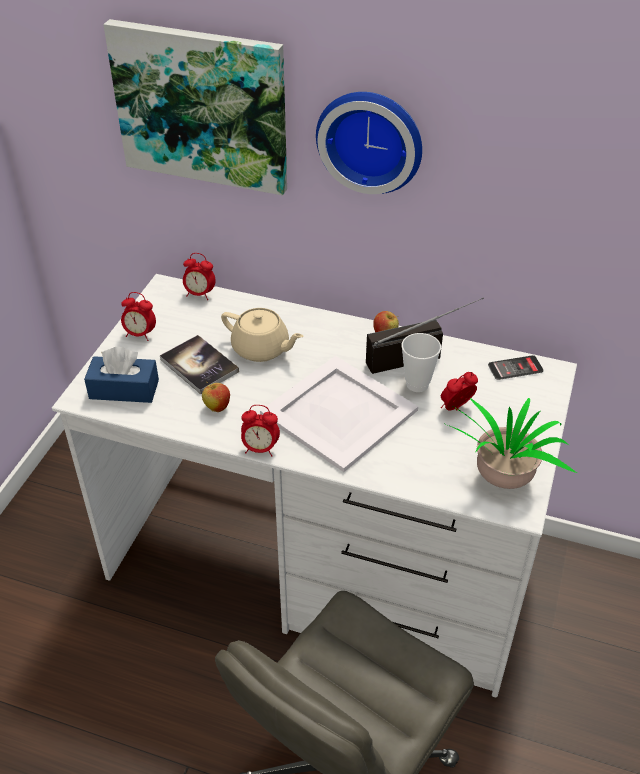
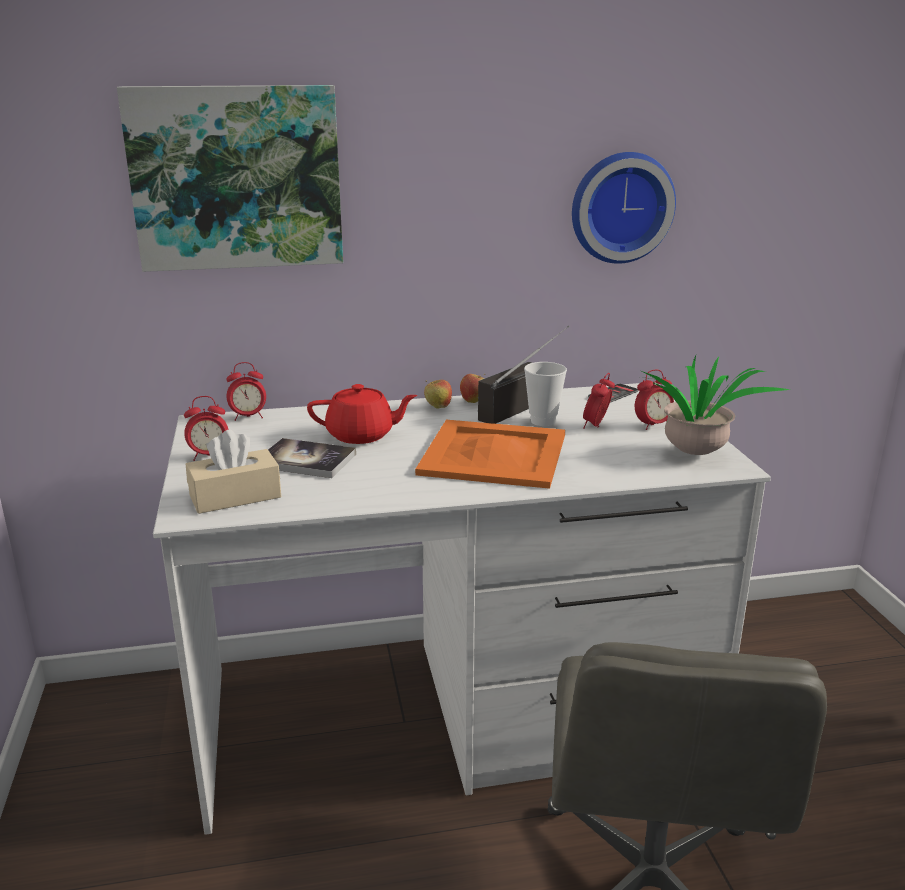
camera: 30 degrees left, 20 degrees down
(124, 389) = (235, 496): blue tissue box -> beige tissue box
(217, 407) = (361, 482): apple -> apple (438, 407)
(260, 449) = (445, 496): alarm clock -> alarm clock (652, 425)
(261, 349) = (362, 435): beige teapot -> red teapot
(339, 411) = (492, 453): white tray -> orange tray
(371, 139) = (432, 179): wall clock -> wall clock (620, 207)

